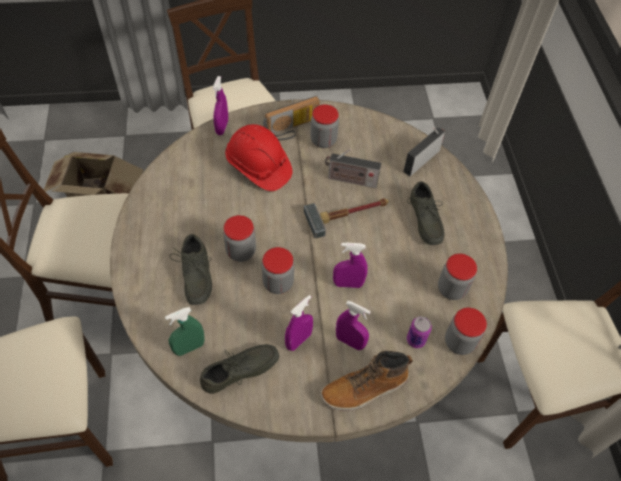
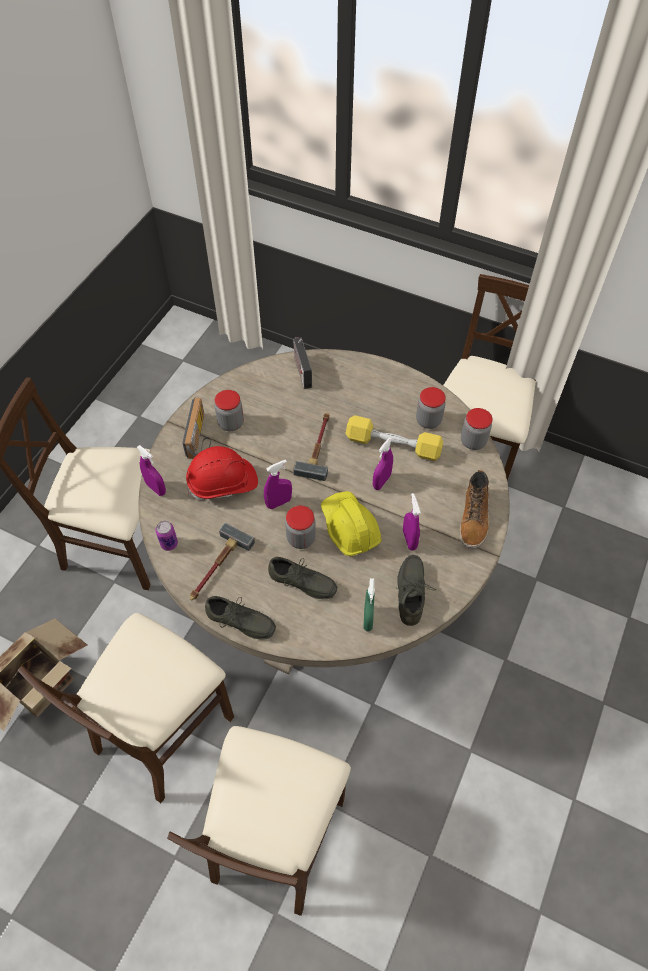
camera: 55 degrees left, 0 degrees up
(172, 206) = (216, 567): none -> hammer
(278, 283) = (349, 527): jar -> yellow hard hat
(350, 180) = (286, 427): radio -> none
(350, 341) = (431, 507): purple spray bottle -> purple spray bottle (279, 502)
(397, 273) = (393, 445): none -> yellow dumbbell
(415, 340) = (455, 466): can -> can (169, 544)
(423, 220) = (358, 403): grey shoe -> grey shoe (240, 624)

